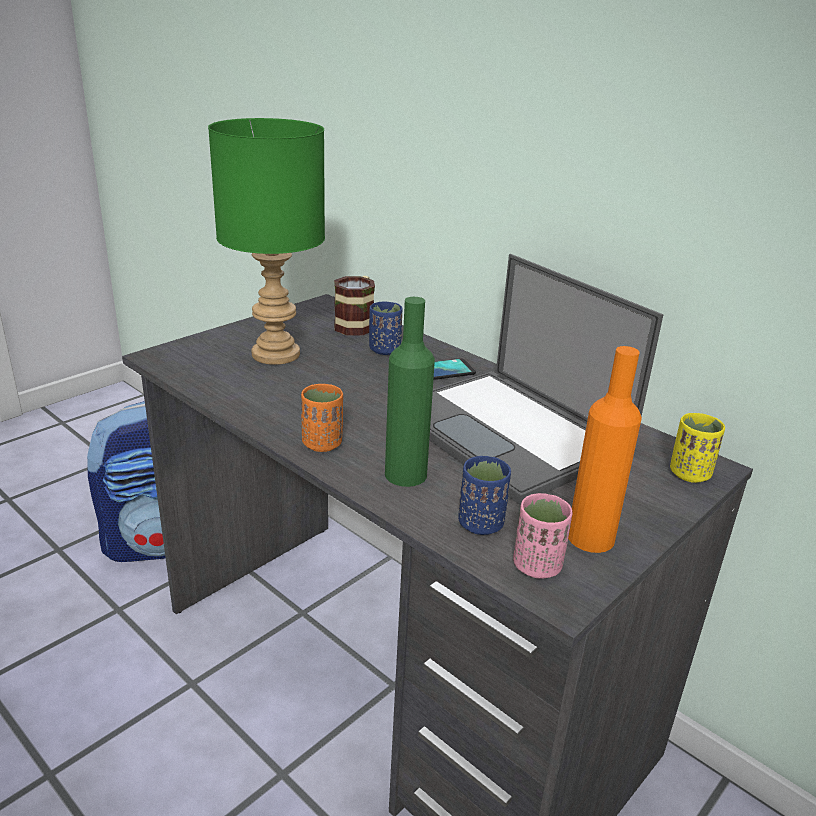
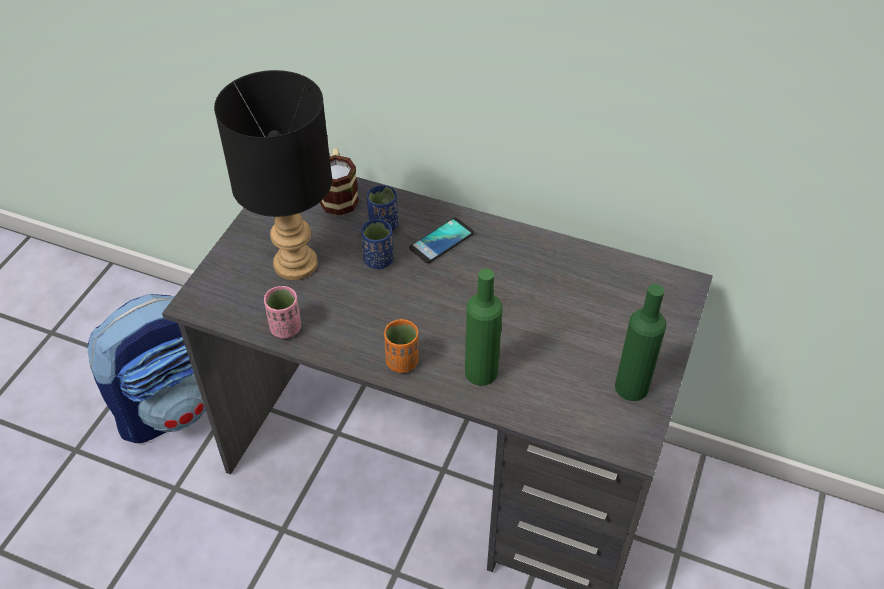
camera: 20 degrees left, 20 degrees up
(275, 355) = (296, 265): green table lamp -> black table lamp
(480, 524) = (556, 402): blue cup -> blue cup (378, 260)
(510, 433) = (533, 297): laptop -> none
(537, 566) = (608, 426): pink cup -> pink cup (286, 328)
(590, 537) = (631, 387): orange bottle -> green bottle
(689, 474) = (673, 297): yellow cup -> none

